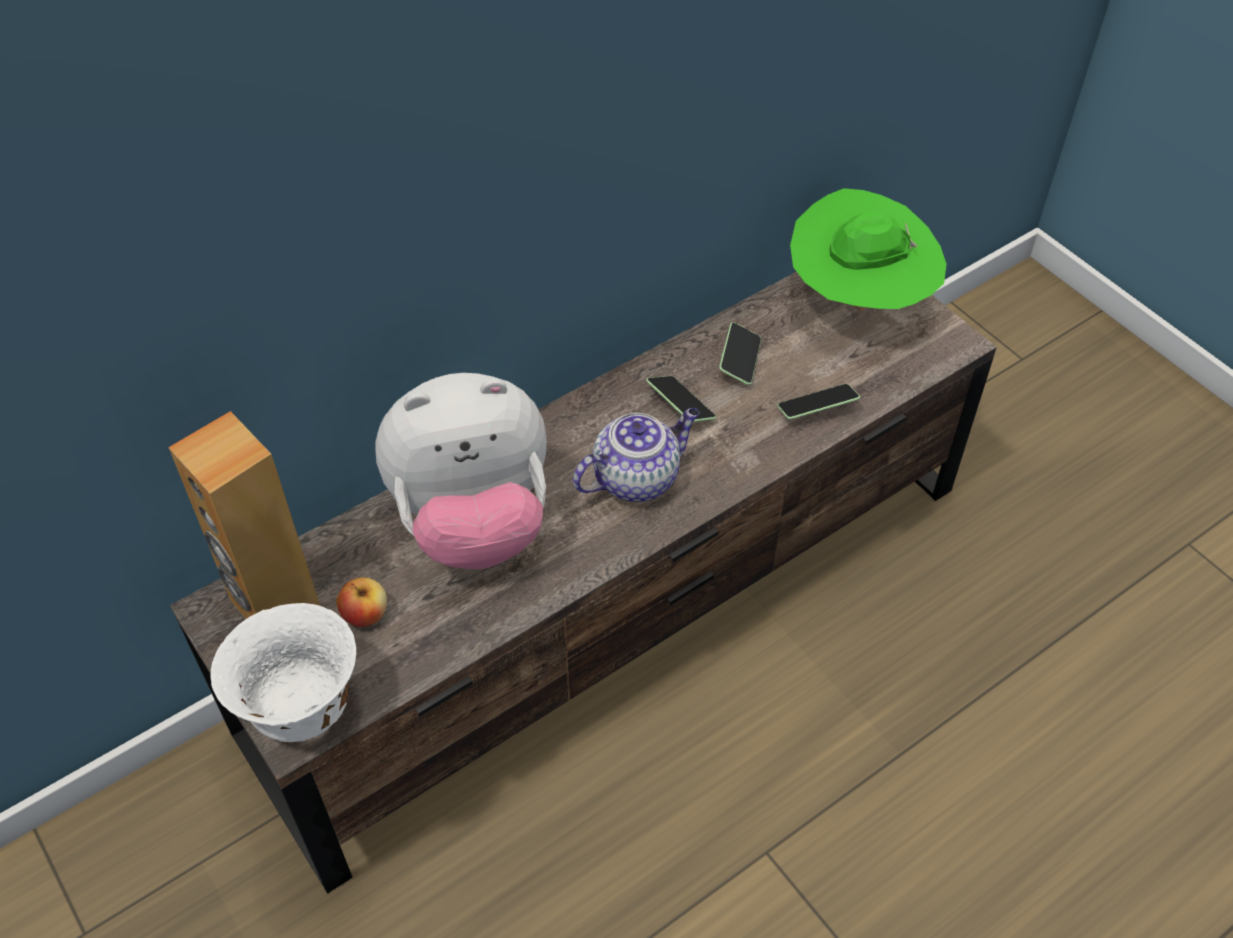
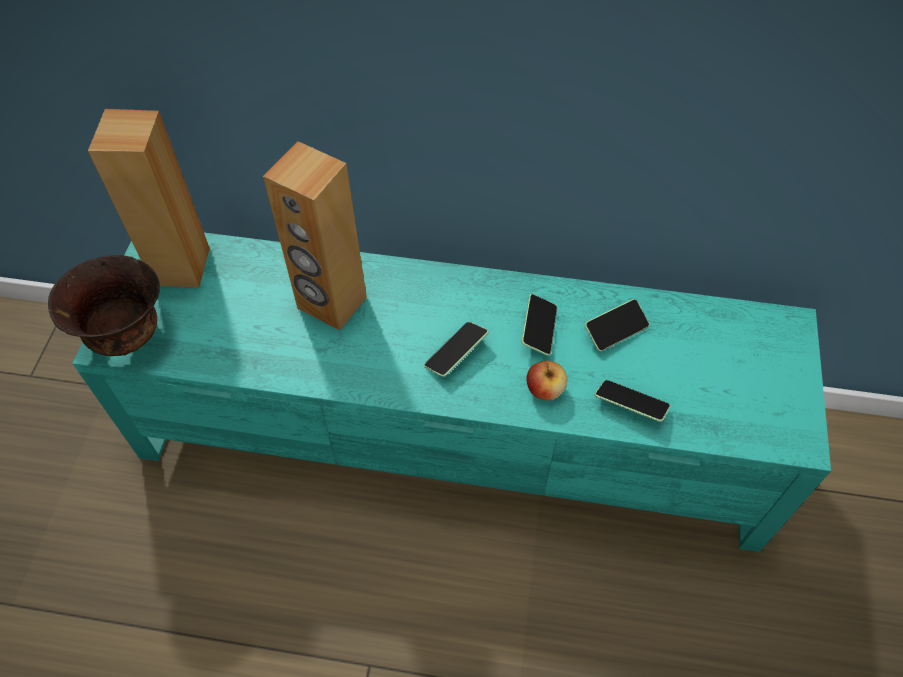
camera: 45 degrees right, 5 degrees up
(301, 709) = (125, 335): white bowl -> brown bowl
(365, 614) = (215, 309): apple -> apple (545, 389)
(474, 522) = (331, 303): plush toy -> brown speaker
(618, 603) = (454, 435): brown tv stand -> turquoise tv stand
(637, 477) = (456, 354): teapot -> phone
(858, 300) = (757, 352): green hat -> none

